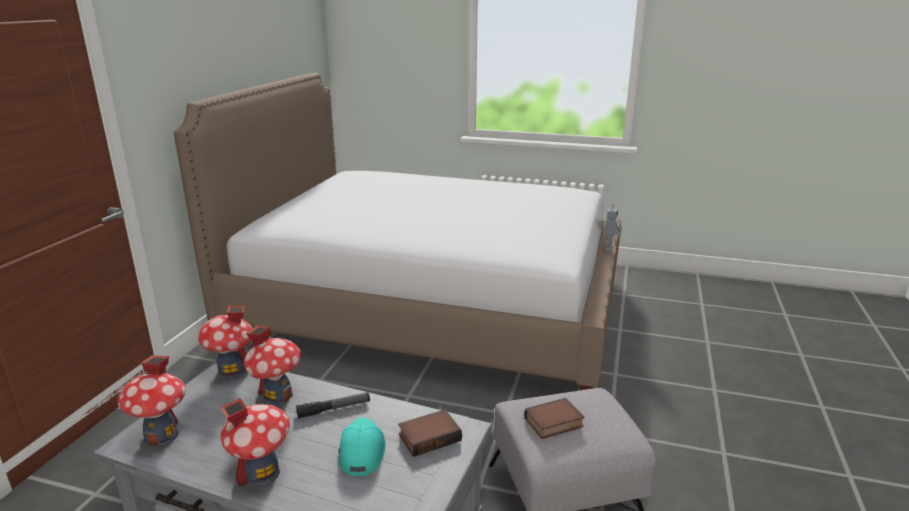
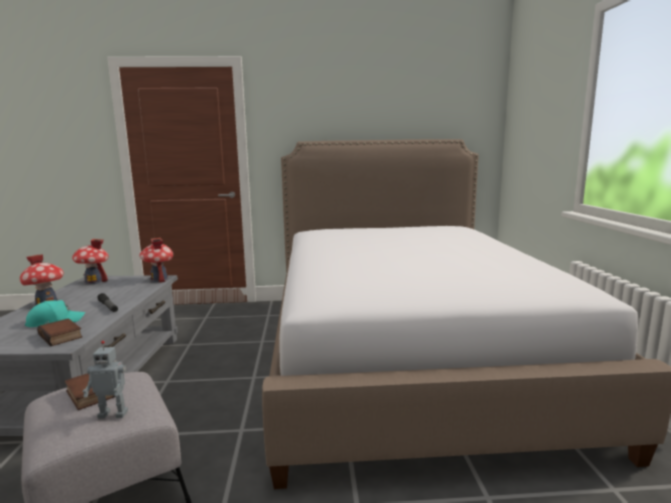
camera: 70 degrees right, 10 degrees down
(277, 396) = (128, 293): toy house -> none
(607, 249) = (520, 370): toy robot -> toy robot (114, 414)

